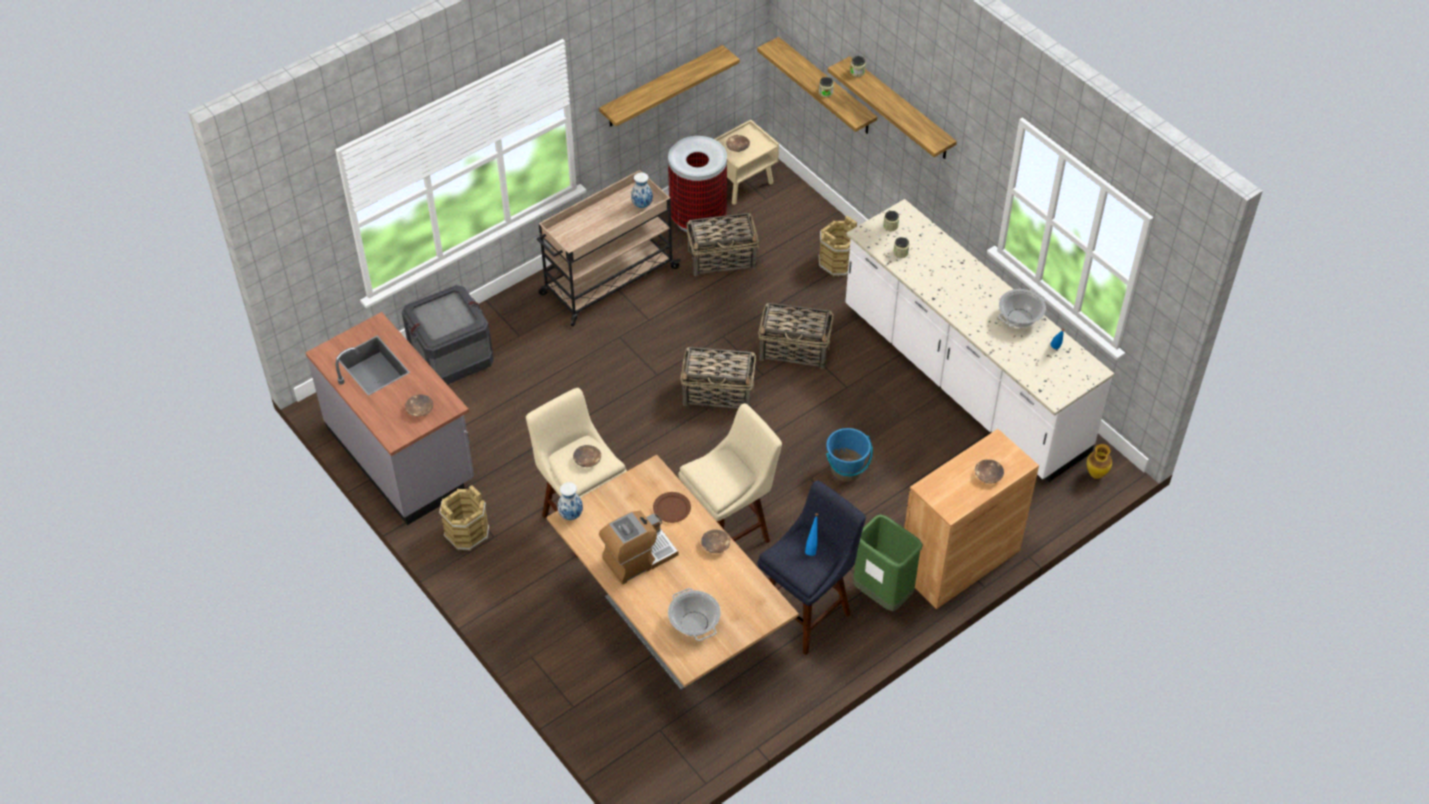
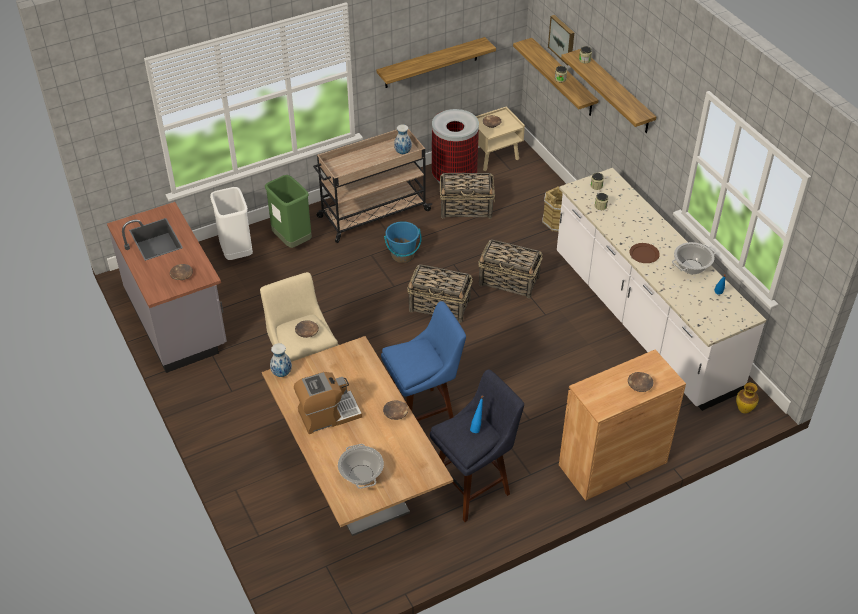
camera: 10 degrees right, 5 degrees down
(451, 356) = (236, 253): crate -> white trash can
(466, 532) = (211, 384): brown bucket -> none
(672, 508) = (366, 379): brown plate -> brown plate (644, 254)
(730, 532) = (424, 413): beige stool -> blue stool
(823, 43) = (562, 39): none -> picture
(846, 470) = (531, 378): blue bucket -> blue bucket (402, 255)
(882, 594) = (541, 482): green trash can -> green trash can (292, 241)

